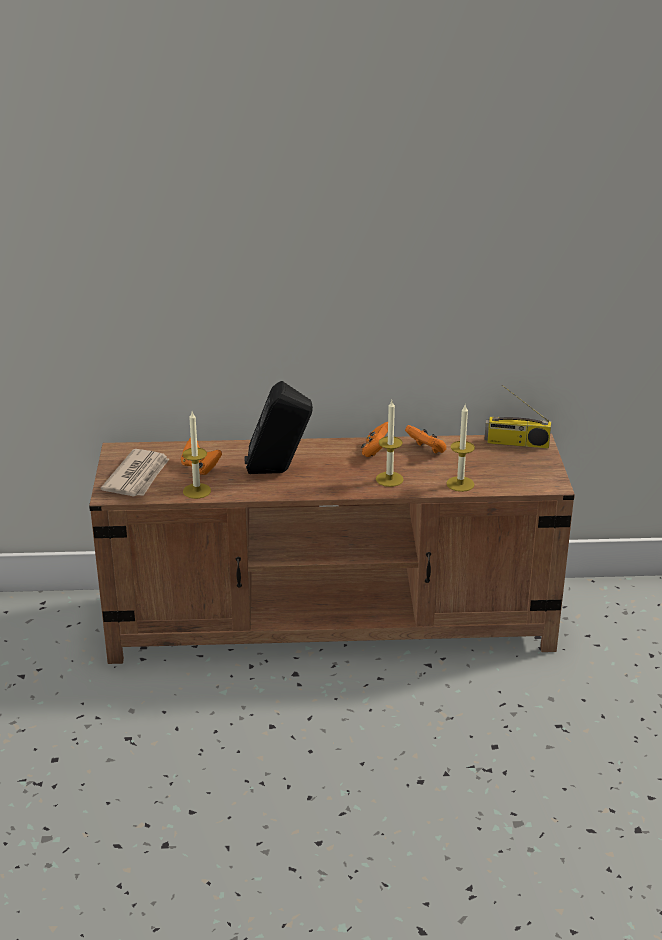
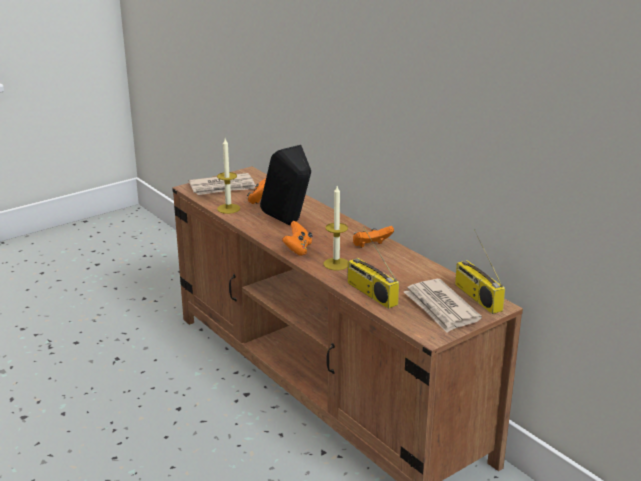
camera: 55 degrees right, 5 degrees down
(427, 450) = (403, 264): orange game controller -> orange game controller (298, 249)
(460, 484) = (370, 293): candle -> radio
(518, 464) = (441, 308): none -> newspaper

